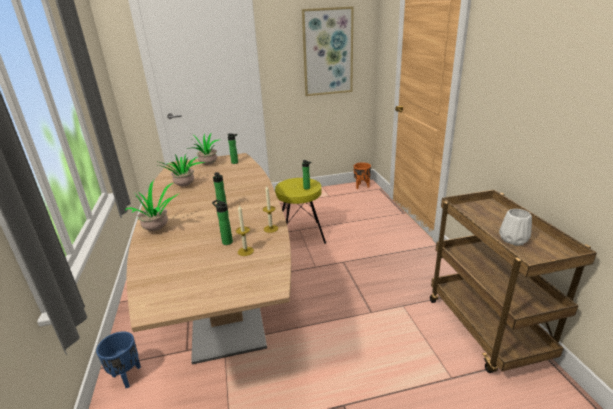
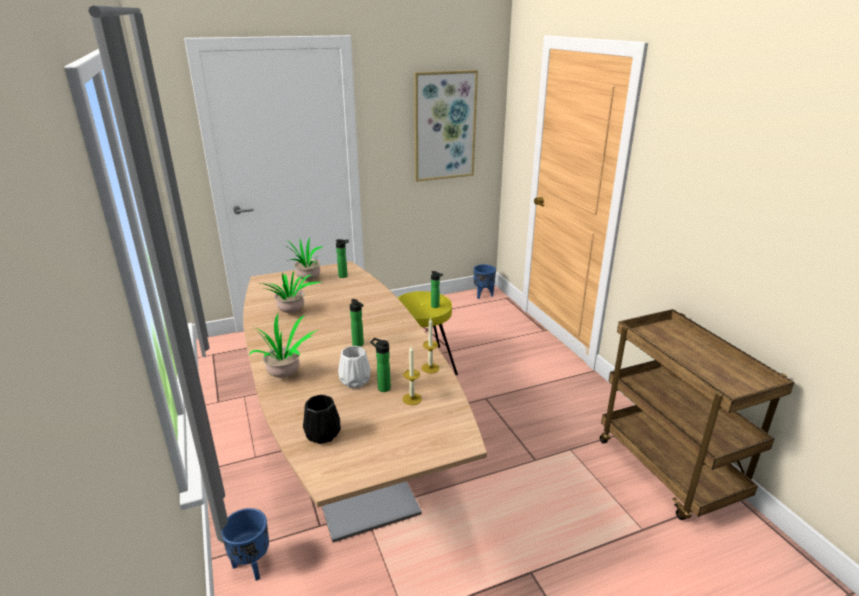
camera: 10 degrees left, 0 degrees up
(161, 274) = (321, 434): none -> black vase
(361, 186) = (483, 295): orange planter -> blue planter
(514, 240) = (707, 370): white vase -> white vase (355, 381)

